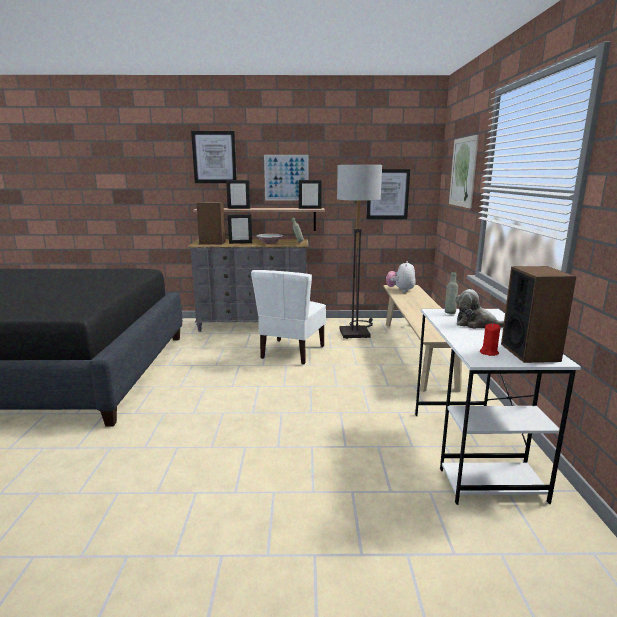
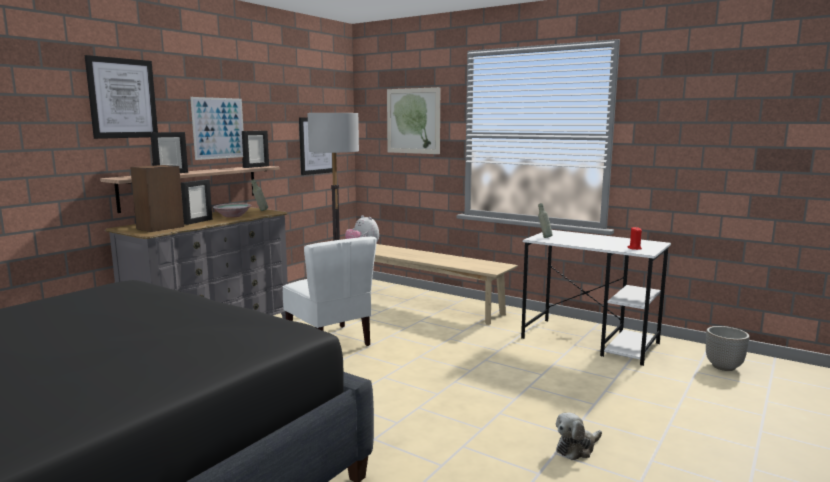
camera: 55 degrees left, 5 degrees down
(476, 324) = (578, 239): plush toy -> plush toy (577, 448)
(530, 352) = (642, 243): speaker -> none
(559, 581) = (724, 367): none -> planter

